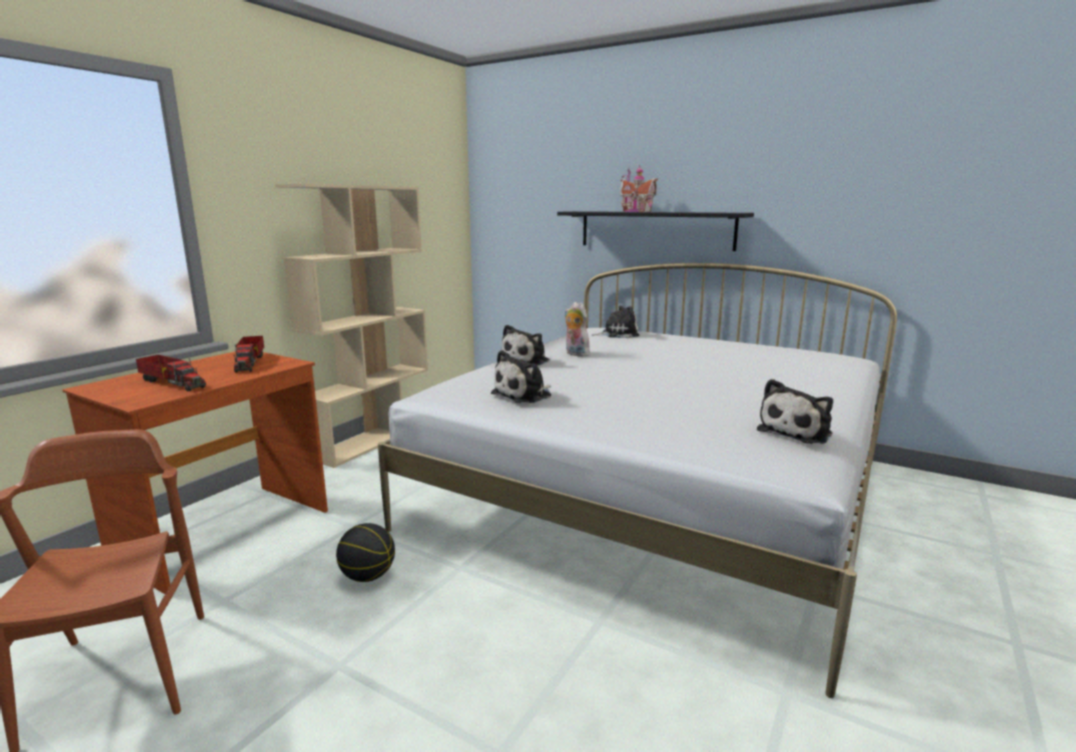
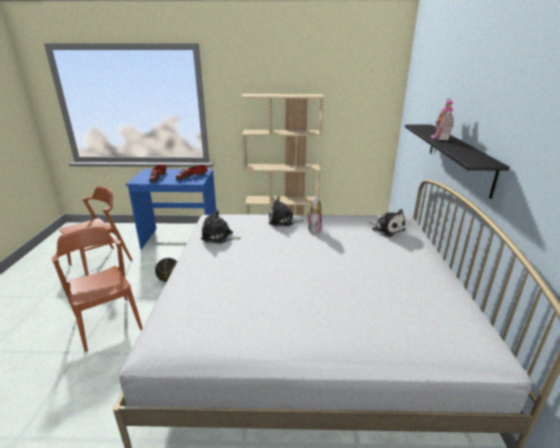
camera: 60 degrees right, 10 degrees up
(224, 534) = (180, 239): brown desk -> blue desk
(430, 688) = (108, 322): none -> brown chair
(797, 432) = (212, 336): plush toy -> none

